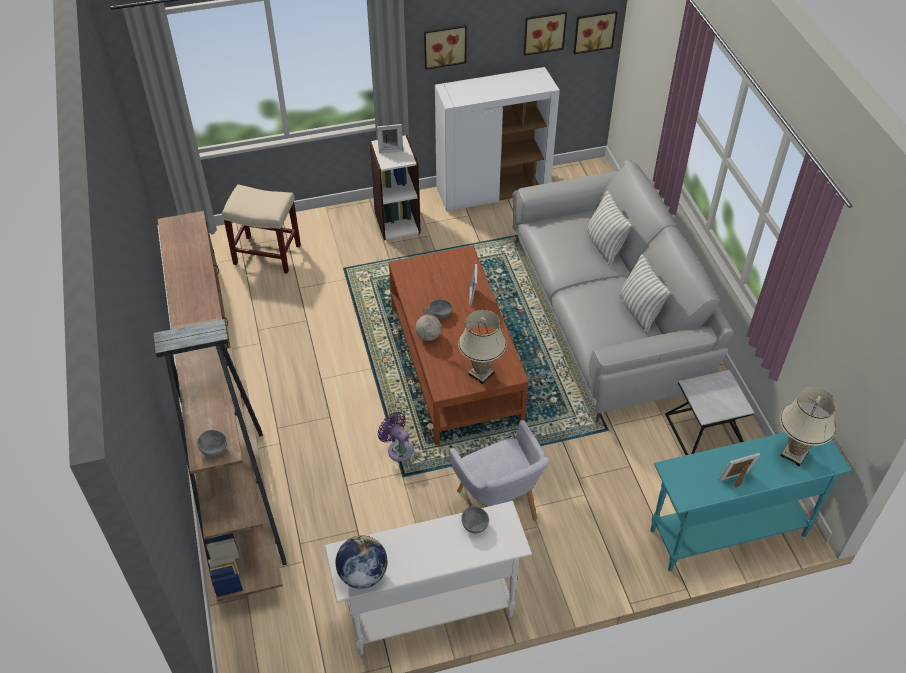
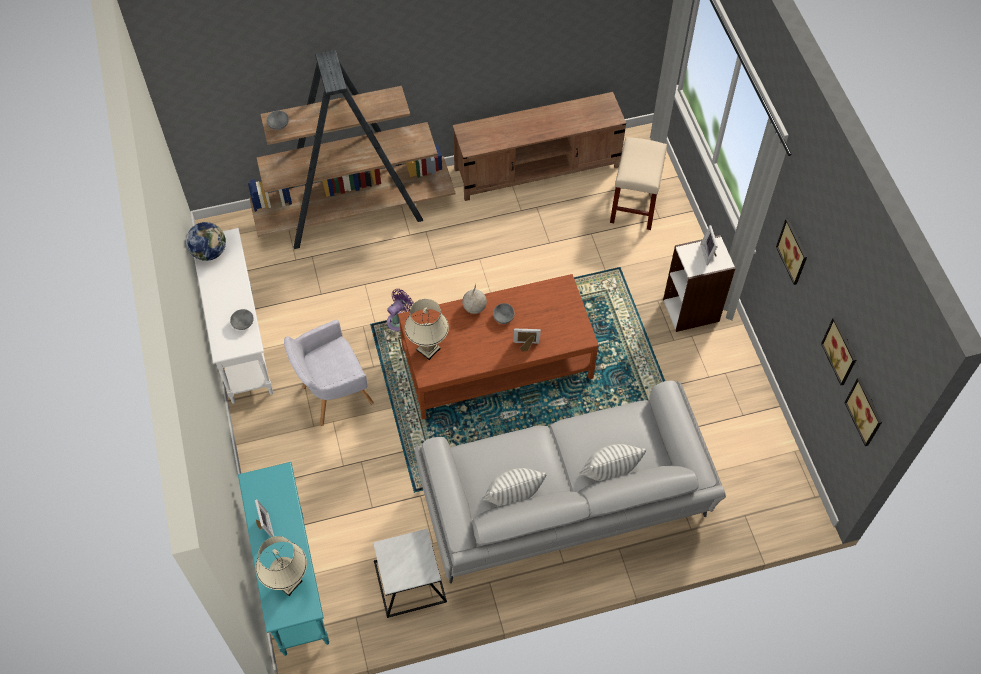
camera: 90 degrees right, 10 degrees up
(493, 191) = (752, 401): white cabinet -> none

